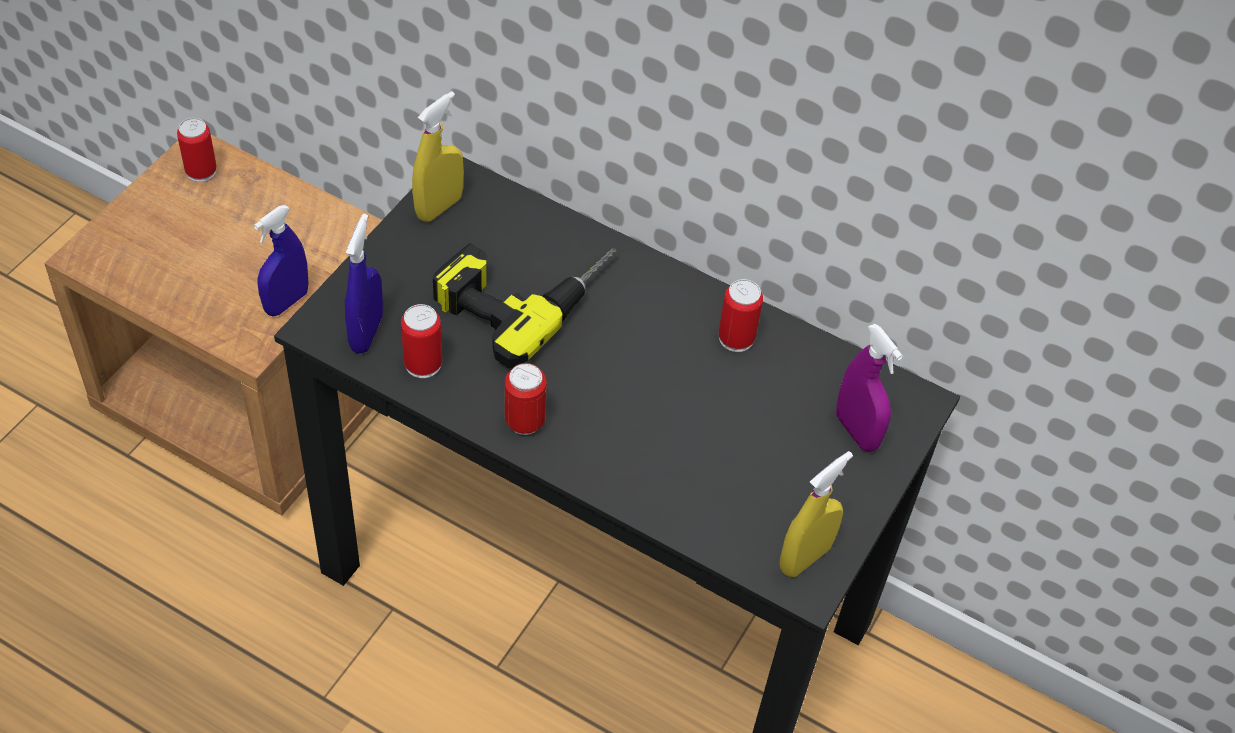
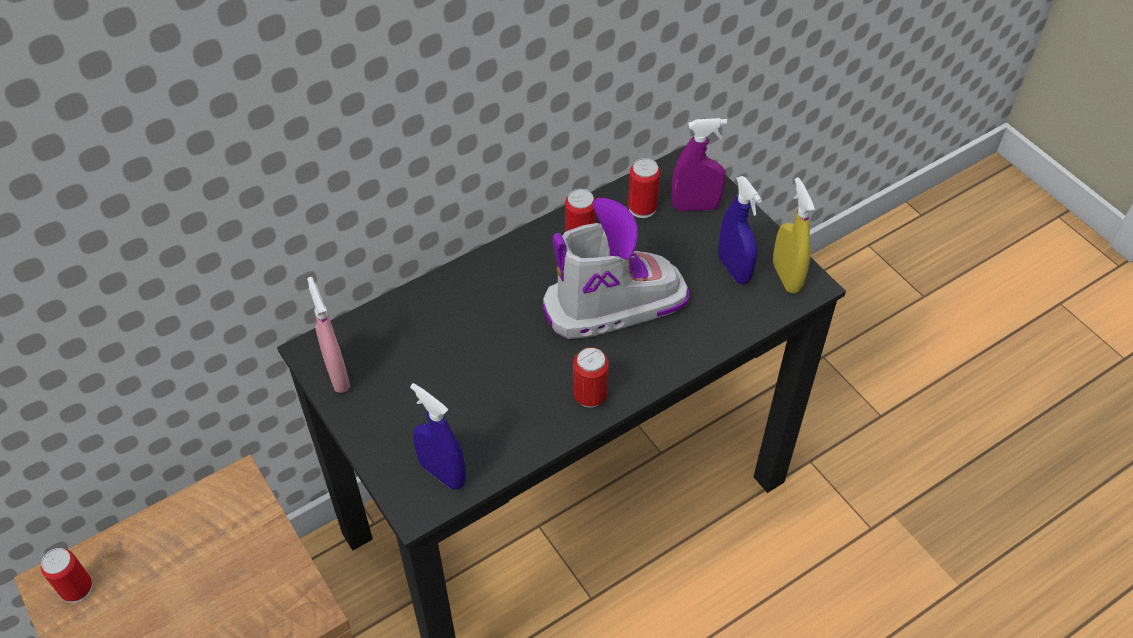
camera: 60 degrees left, 0 degrees up
(286, 302) = (279, 567): blue spray bottle -> blue spray bottle (734, 269)
(423, 364) = (496, 444): can -> can (642, 207)
(439, 207) = (337, 375): yellow spray bottle -> pink spray bottle
(523, 290) = (460, 349): power drill -> none
(660, 401) = (613, 304): none -> boot

